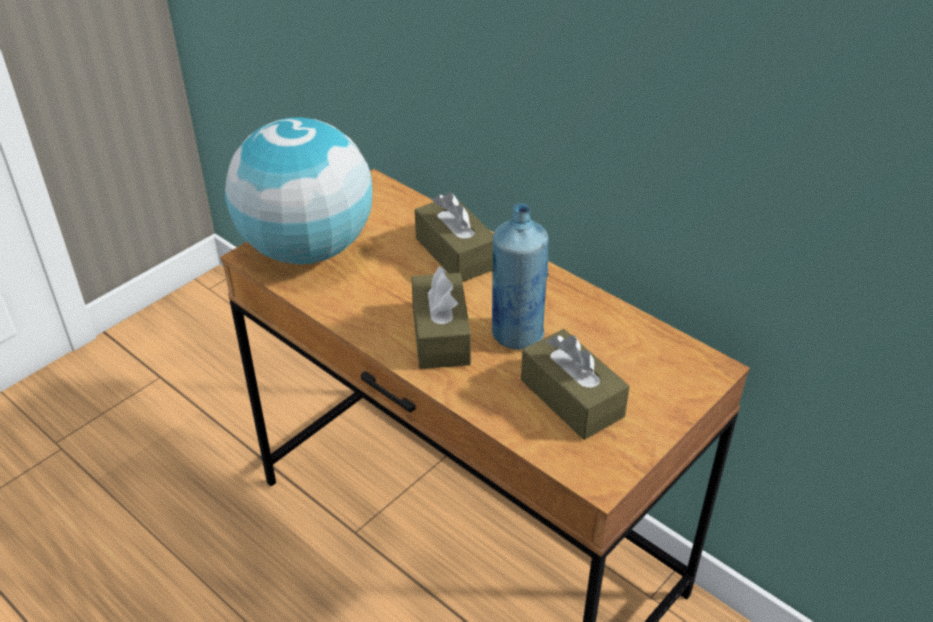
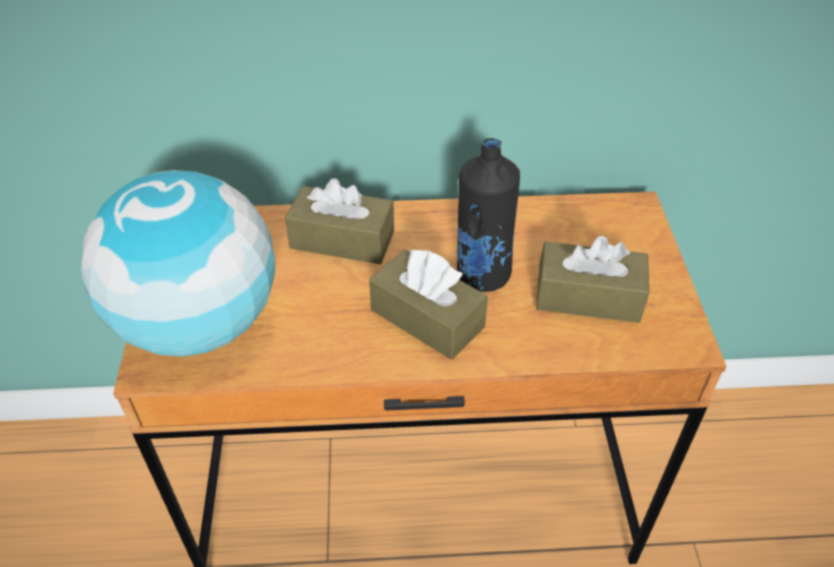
camera: 45 degrees left, 5 degrees up
(517, 334) = (482, 274): blue bottle -> black bottle

